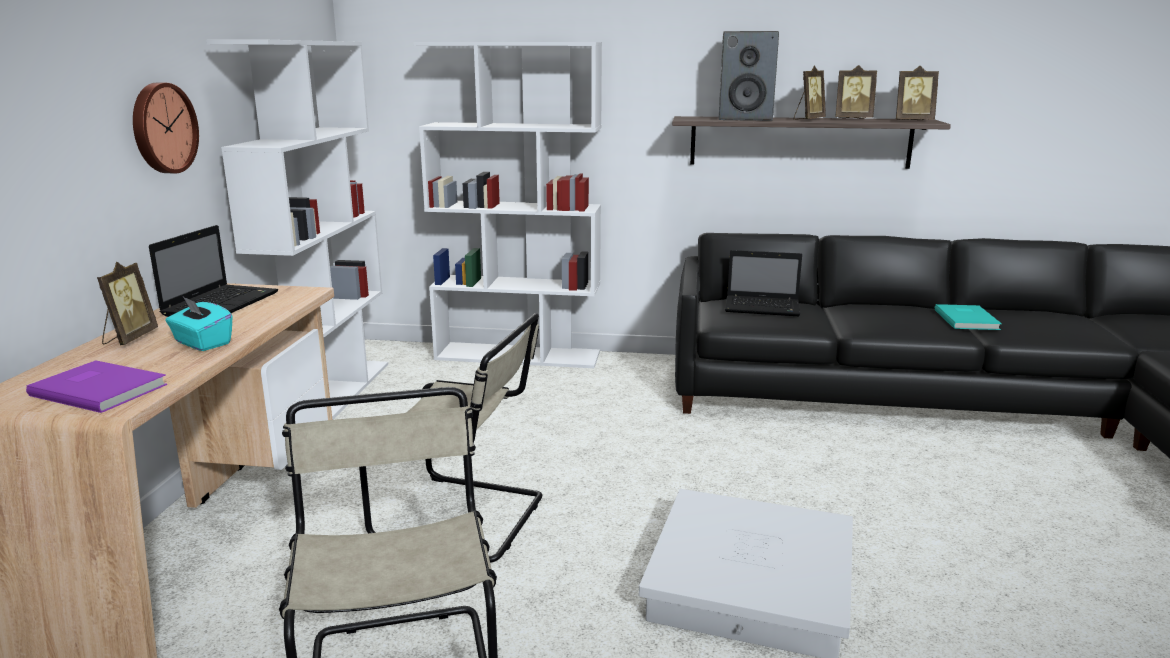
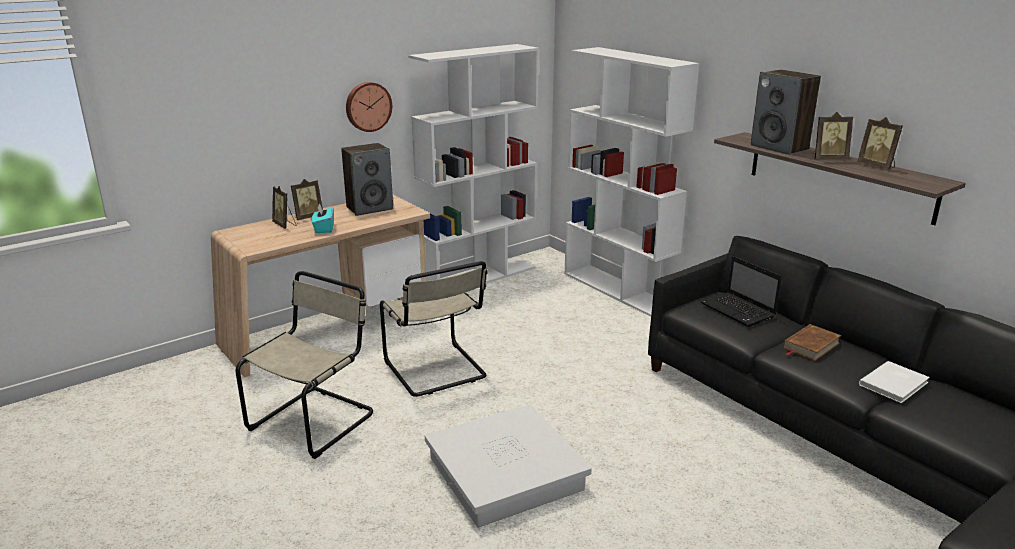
camera: 45 degrees right, 5 degrees up
(100, 389) = (259, 239): purple book -> none
(222, 303) = (370, 208): laptop -> speaker
(866, 314) = (810, 346): none -> brown book
(912, 120) = (921, 181): picture frame -> picture frame (285, 225)
(967, 319) = (895, 384): turquoise book -> white book

